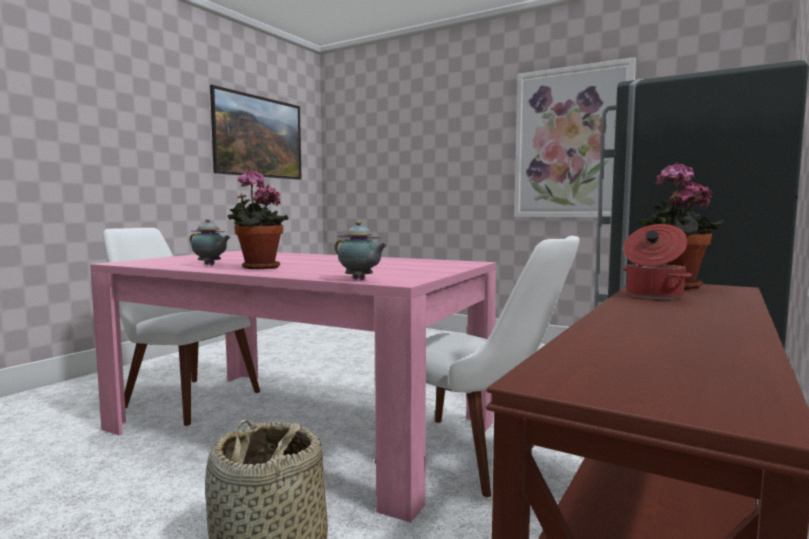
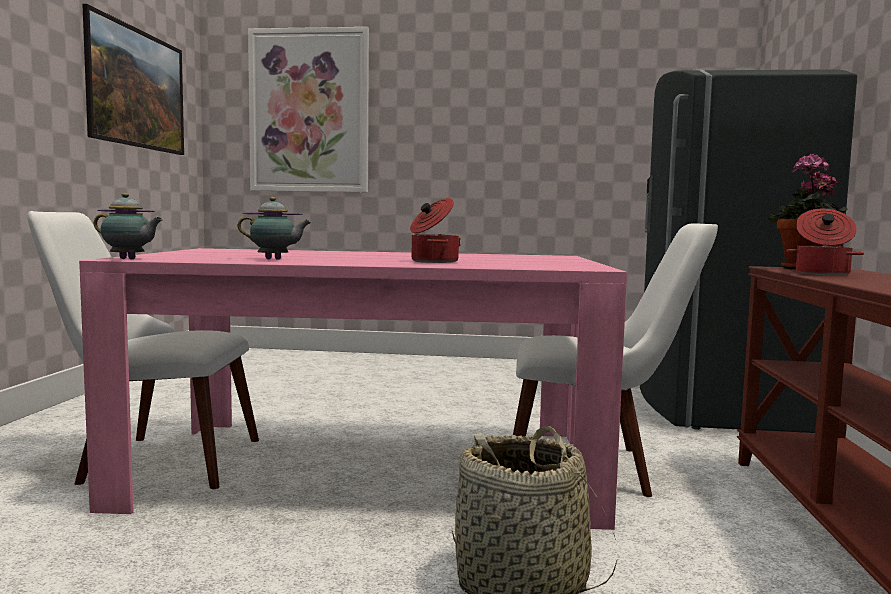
camera: 25 degrees left, 0 degrees up
(257, 268) = (359, 261): potted plant -> none
(312, 269) = (433, 261): none -> cooking pot
(360, 279) = (544, 267): teapot -> teapot (129, 259)
(571, 143) = (550, 130): picture -> picture (309, 111)

